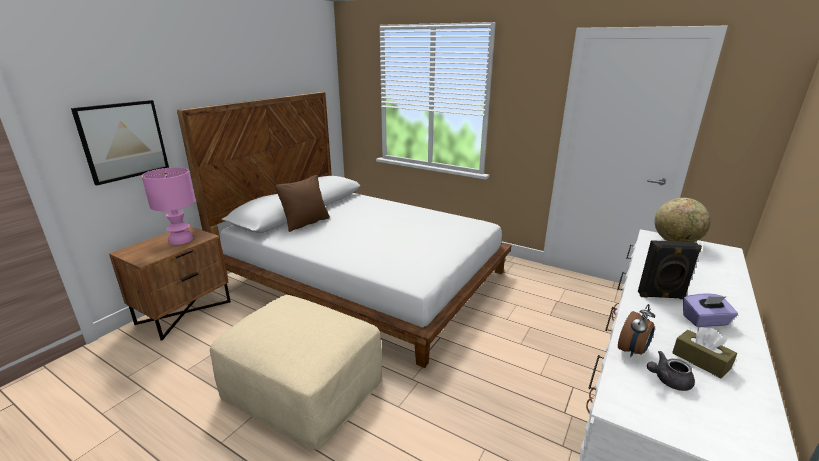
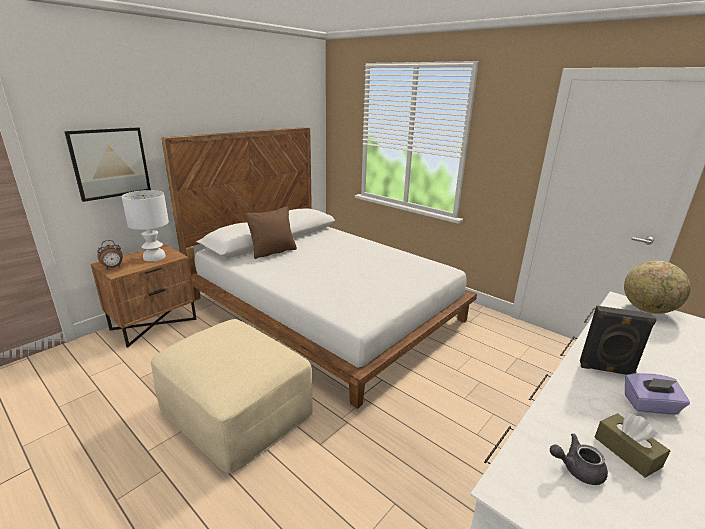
camera: 10 degrees right, 0 degrees up
(181, 239) = (155, 257): pink table lamp -> white table lamp
(632, 351) = (547, 428): alarm clock -> alarm clock (113, 267)

